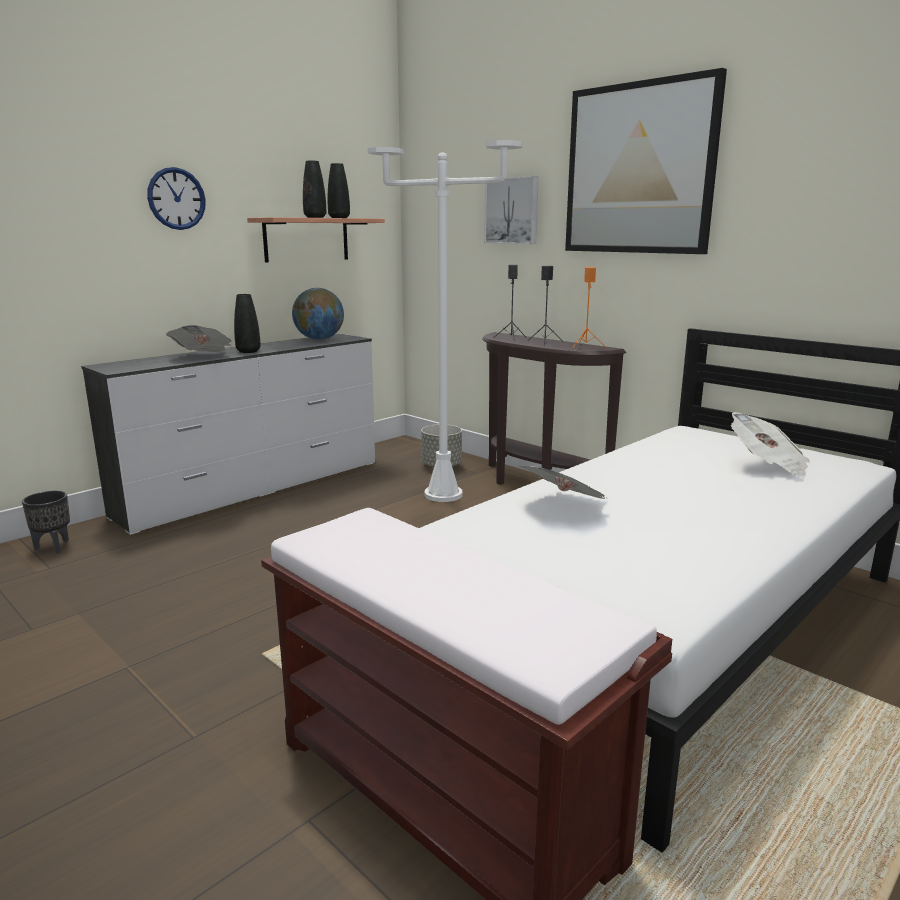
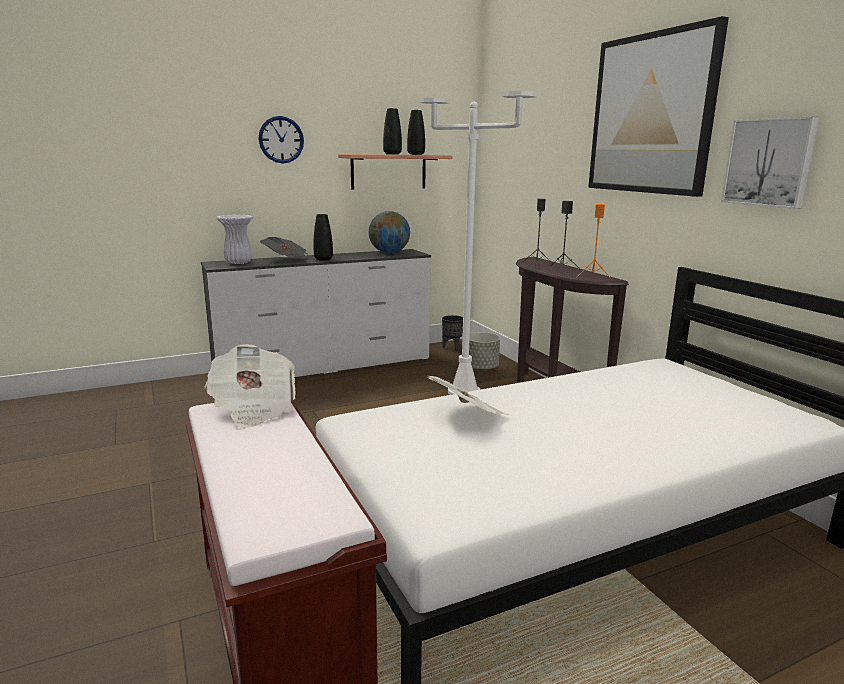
camera: 20 degrees right, 0 degrees up
(54, 547) = (167, 390): black planter -> black planter (453, 348)
(139, 363) = (238, 263): none -> white vase
(512, 211) = (554, 150): picture -> picture (770, 162)
(768, 465) = (701, 407): newspaper -> newspaper (253, 408)

